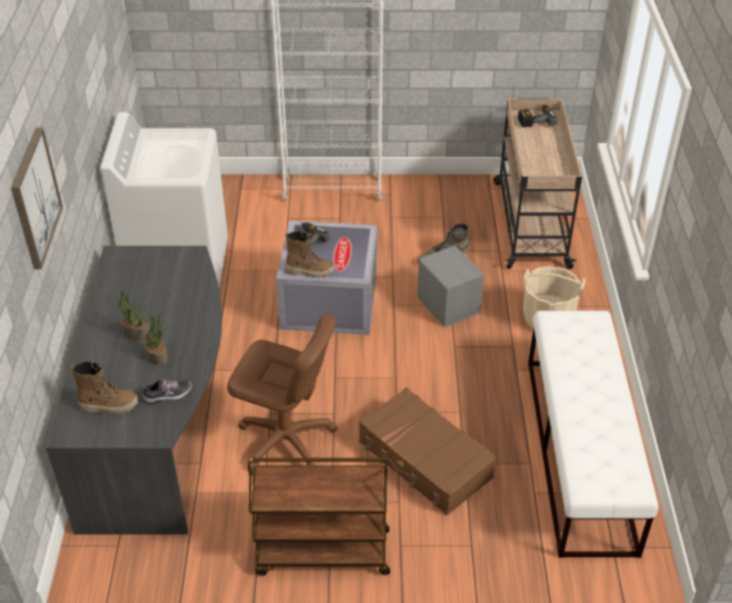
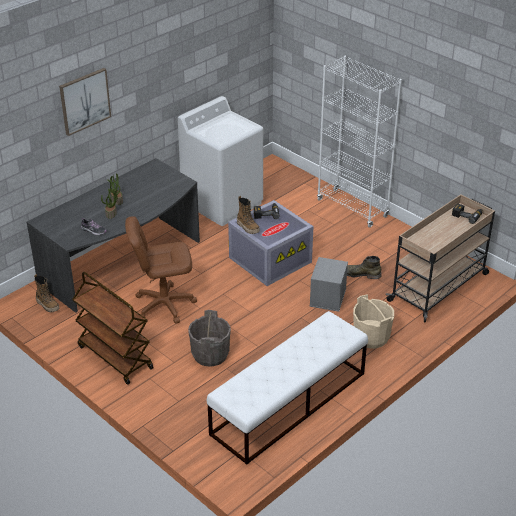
camera: 45 degrees right, 5 degrees down
(109, 405) = (67, 221): boot -> boot (48, 305)
(286, 440) = (164, 305): brown office chair -> brown office chair turned 105 degrees clockwise
(424, 460) = (210, 354): brown suitcase -> grey bucket

